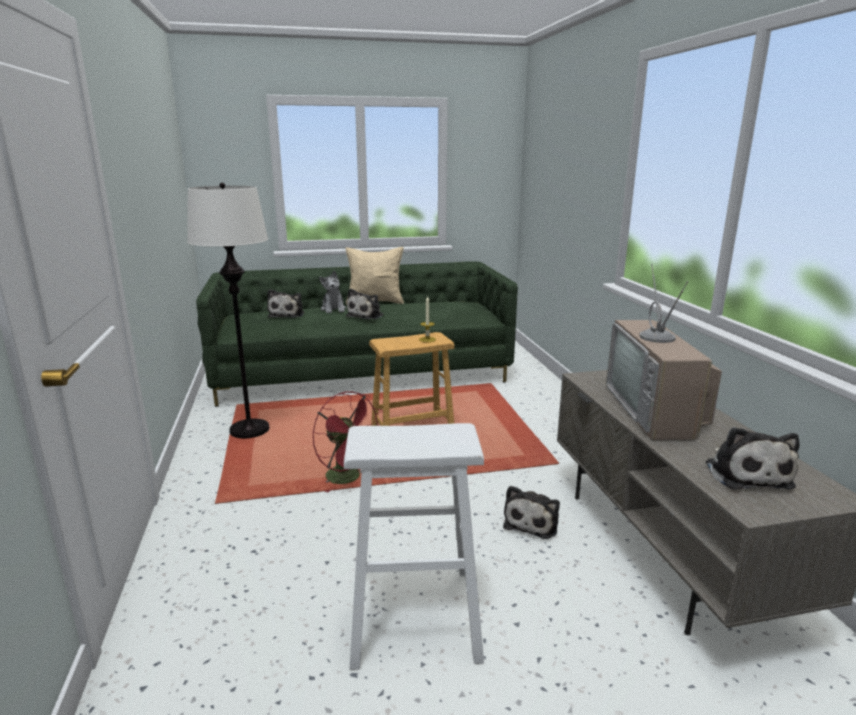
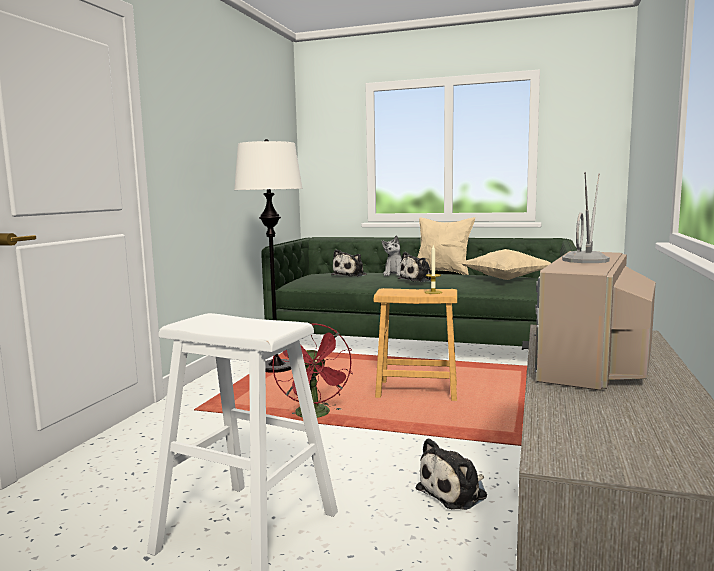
camera: 30 degrees right, 10 degrees down
(443, 307) = (505, 279): none -> beige pillow
(746, 473) = (617, 429): plush toy -> none

